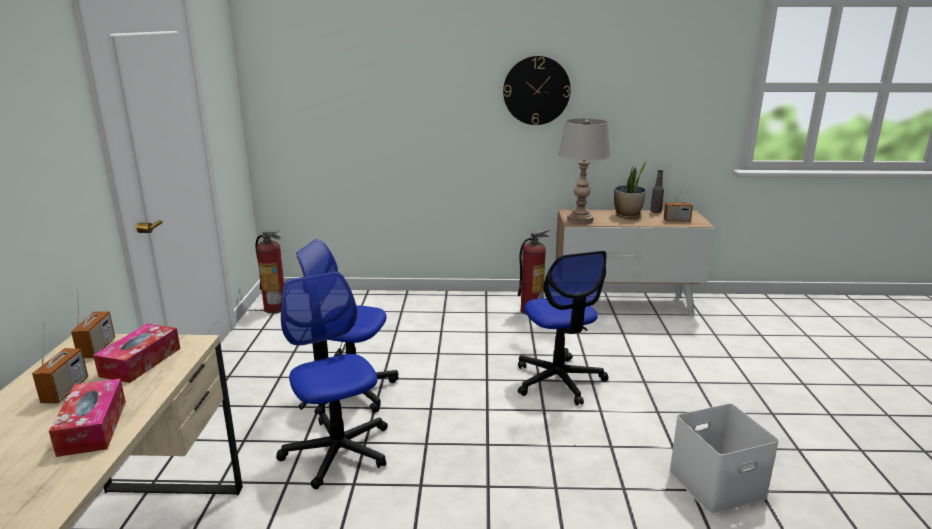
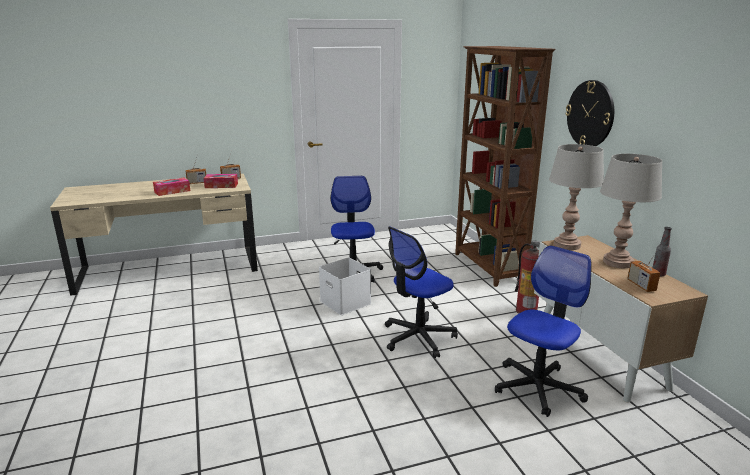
camera: 70 degrees right, 0 degrees up
(275, 308) = (428, 232): fire extinguisher -> none
(337, 451) = (294, 284): office chair -> office chair (537, 387)
(419, 301) = (488, 267): none -> brown bookcase
(627, 215) = (618, 262): potted plant -> grey table lamp
(716, 483) = (319, 419): white storage box -> white storage box (346, 302)

